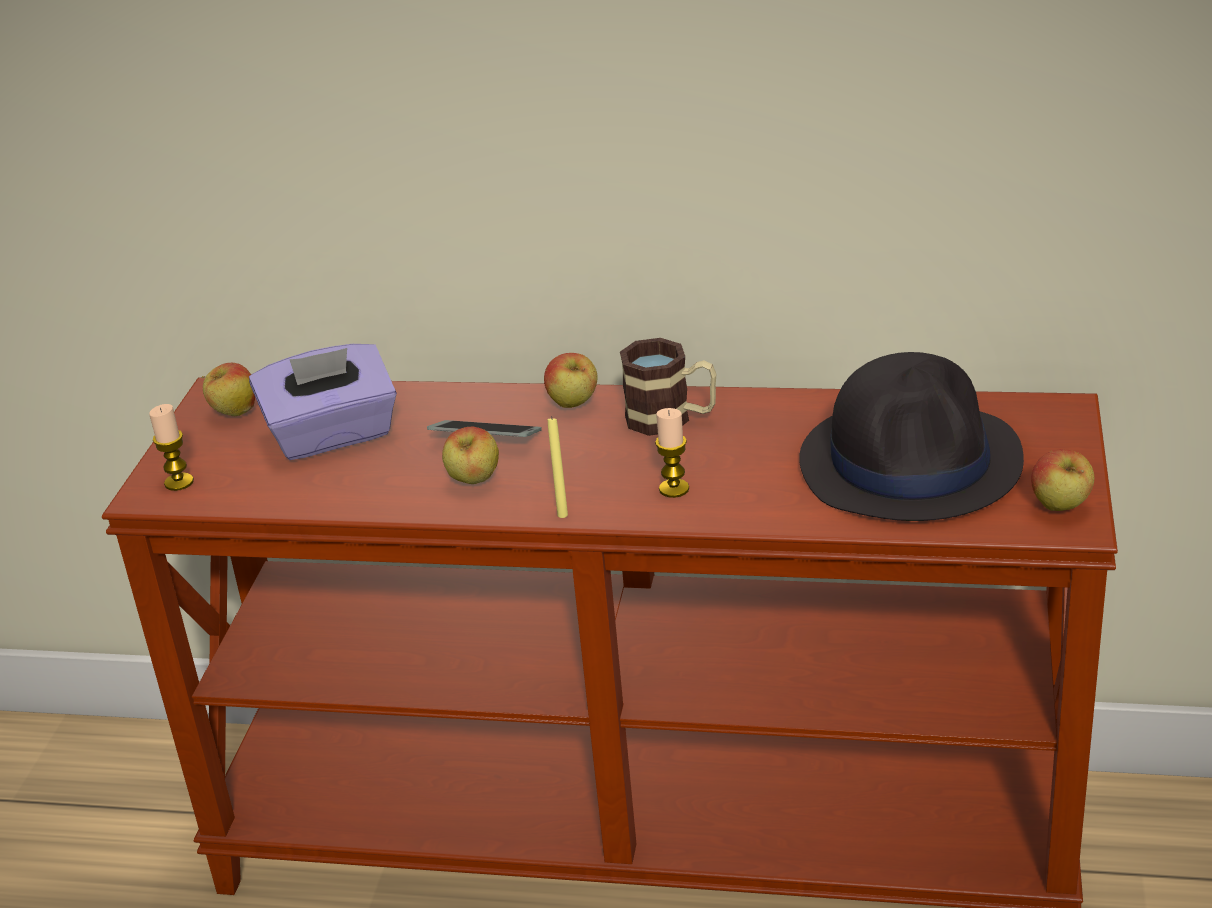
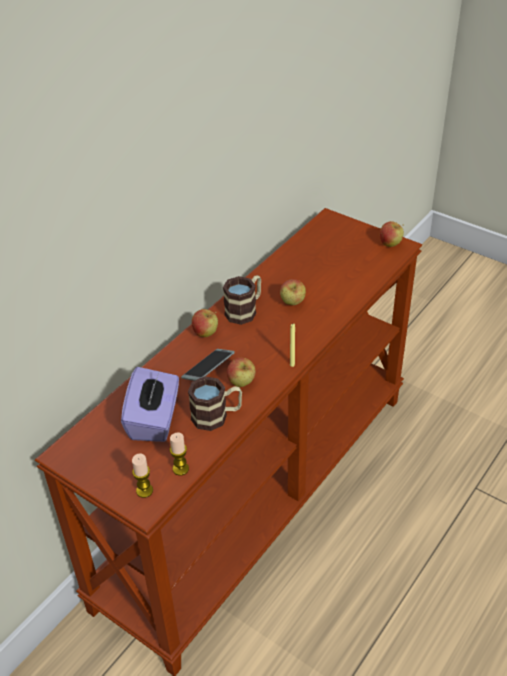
camera: 65 degrees left, 10 degrees up
(234, 413) = (93, 452): apple -> apple (292, 303)
(378, 486) = (217, 416): none -> mug
(674, 489) = (299, 327): candle -> candle (180, 469)
(911, 462) = (333, 263): black hat -> none

